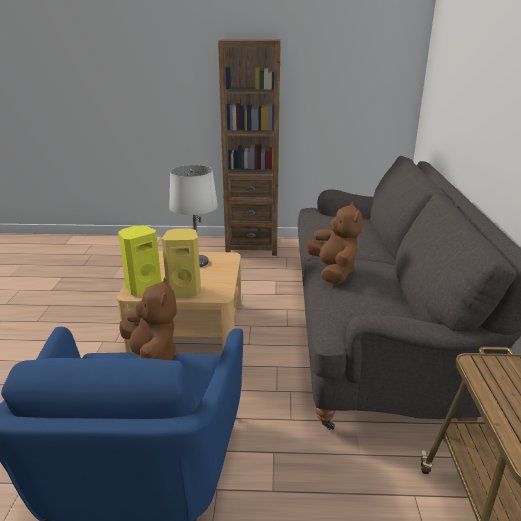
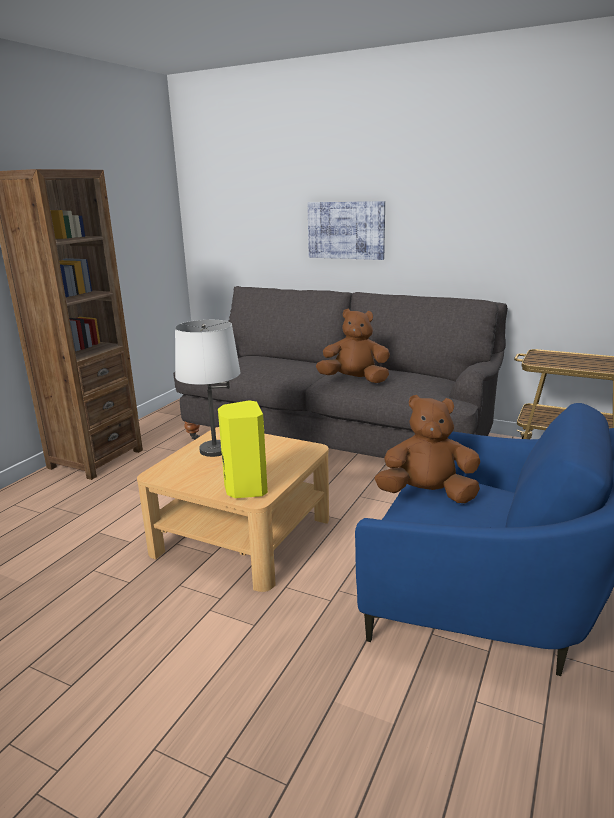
camera: 65 degrees left, 5 degrees down
(185, 290) = (280, 465): yellow speaker -> none
(484, 123) = (346, 230): none -> picture

